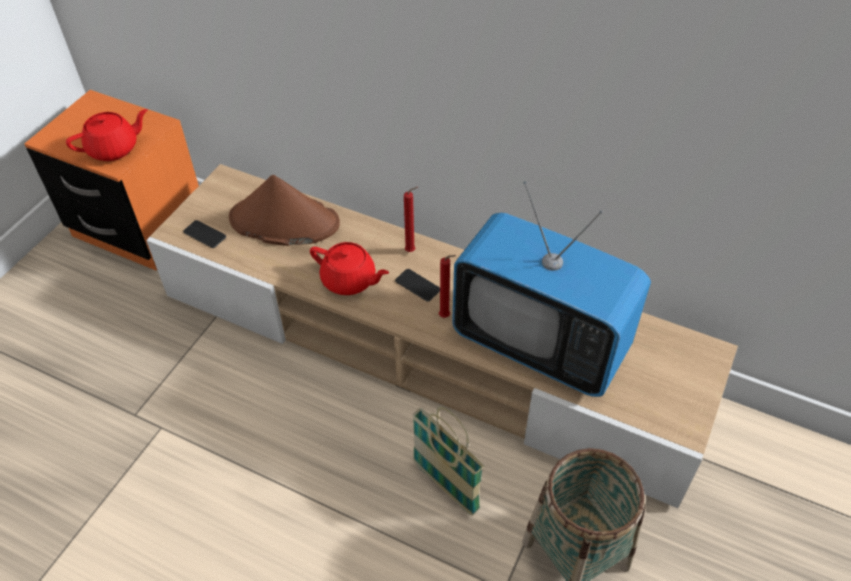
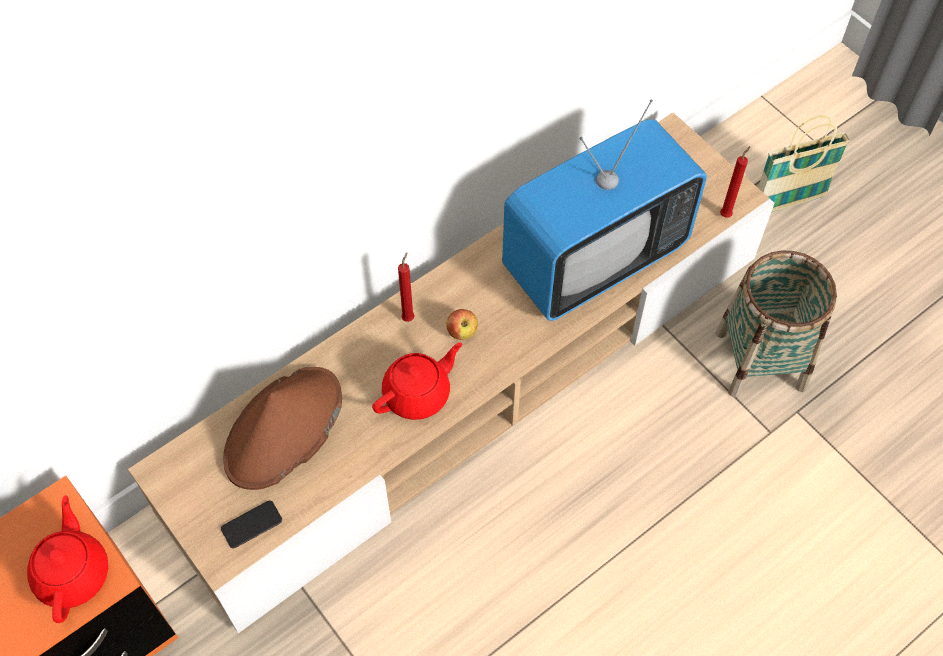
camera: 65 degrees left, 10 degrees up
(417, 285) = (462, 332): phone -> apple
(445, 486) = (645, 434): basket -> basket (787, 203)
(446, 316) = (518, 323): red candle -> red candle (726, 214)

